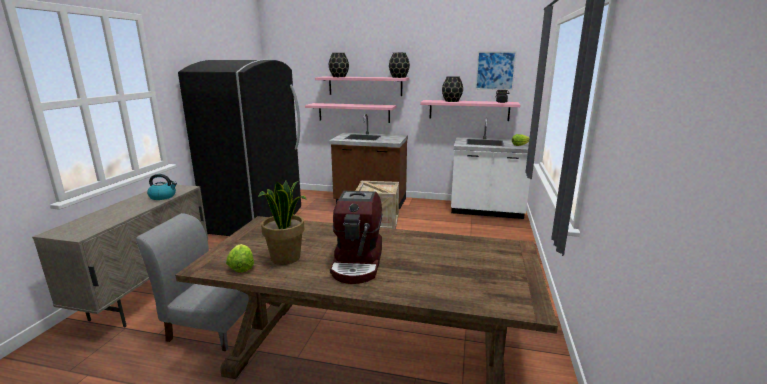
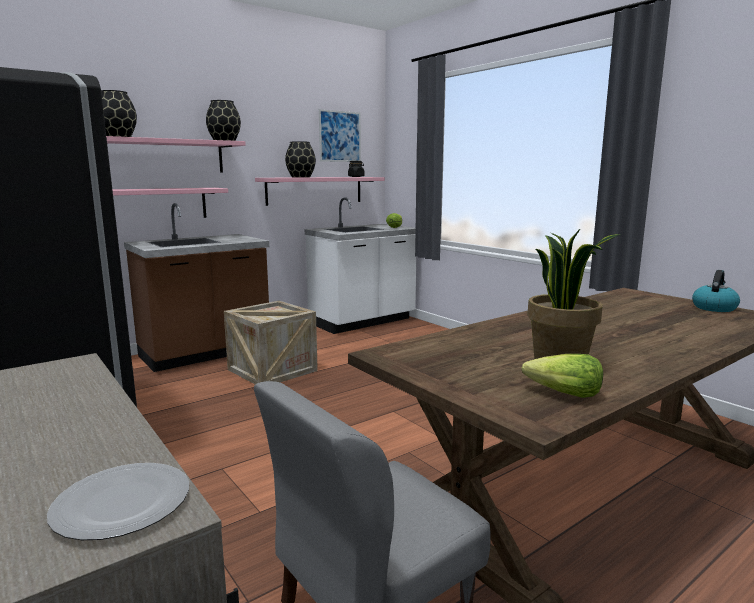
camera: 50 degrees left, 5 degrees down
(84, 229) = (123, 503): none -> plate
(163, 196) = (78, 388): kettle -> kettle (714, 308)
(358, 263) = (616, 341): coffee machine -> none

